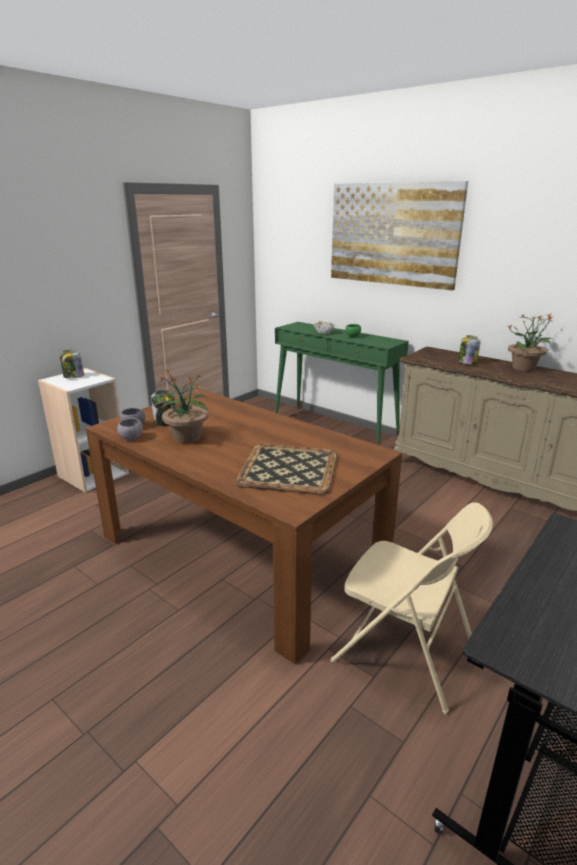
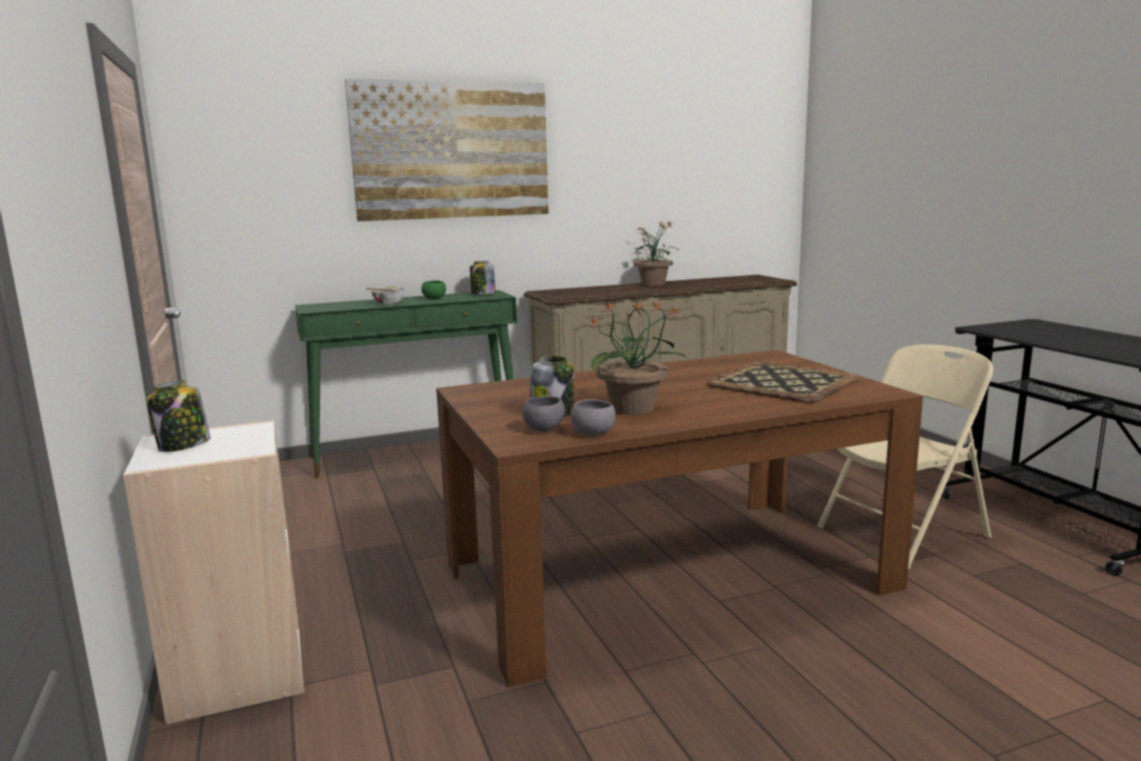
camera: 60 degrees left, 10 degrees down
(467, 362) = (609, 290): jar -> jar (483, 294)

